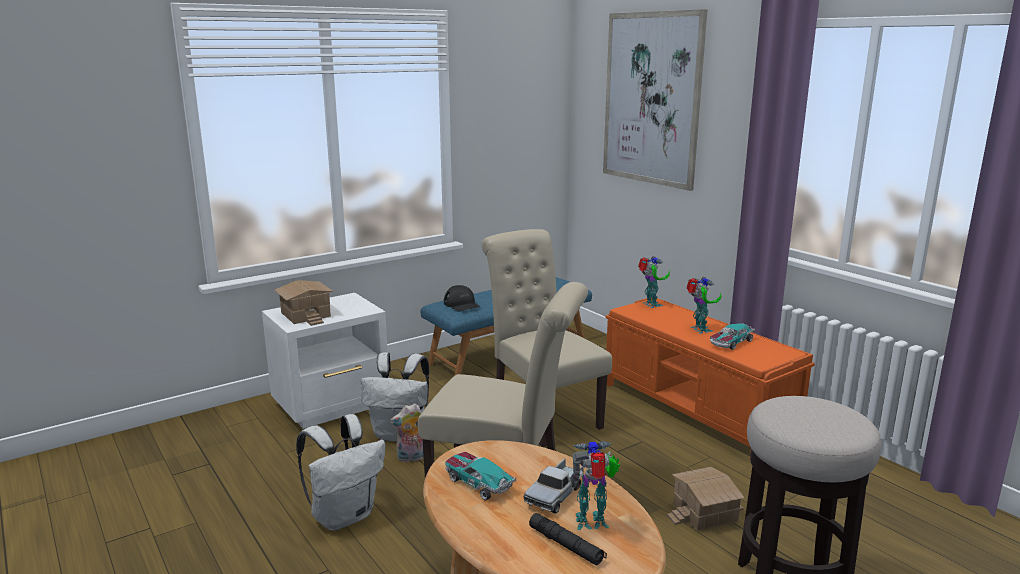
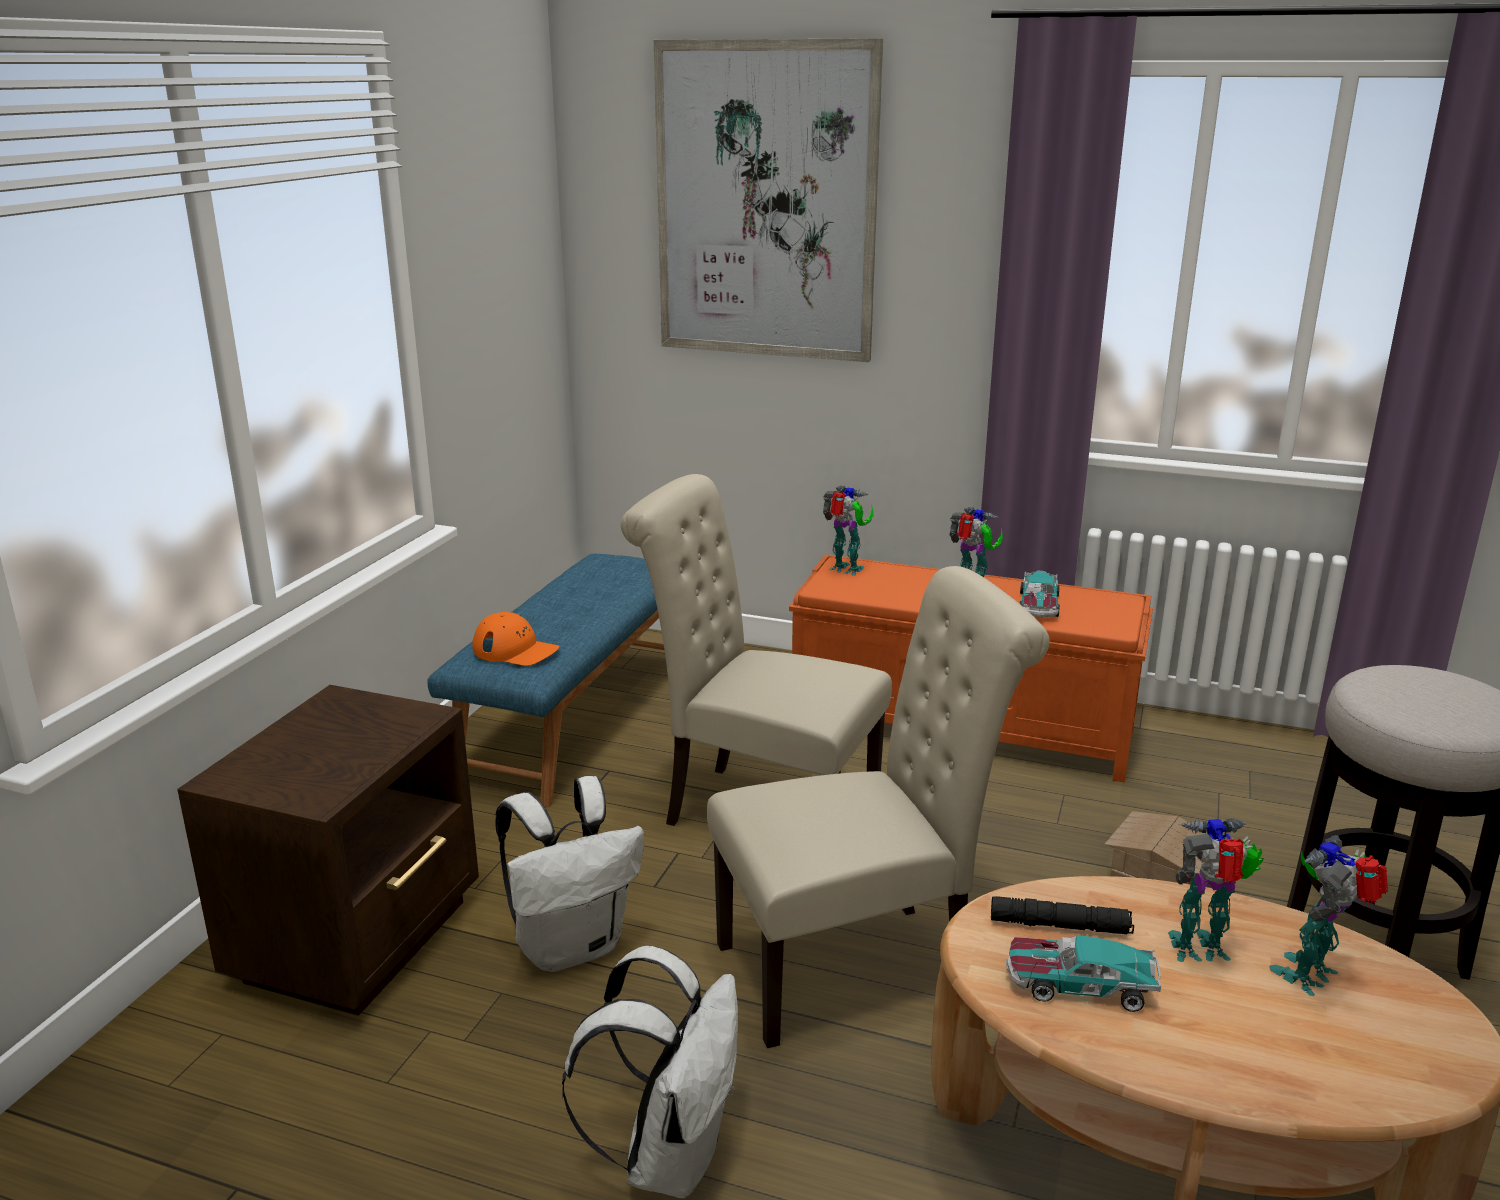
camera: 35 degrees left, 5 degrees up
(304, 315) = (301, 768): toy house -> none
(333, 405) = (362, 940): white nightstand -> brown nightstand
(411, 458) = (648, 984): plush toy -> none
(462, 304) = (515, 650): black cap -> orange cap
(556, 494) = (1202, 951): toy truck -> toy robot
(566, 545) = (1338, 1030): black flashlight -> black flashlight (1060, 926)

